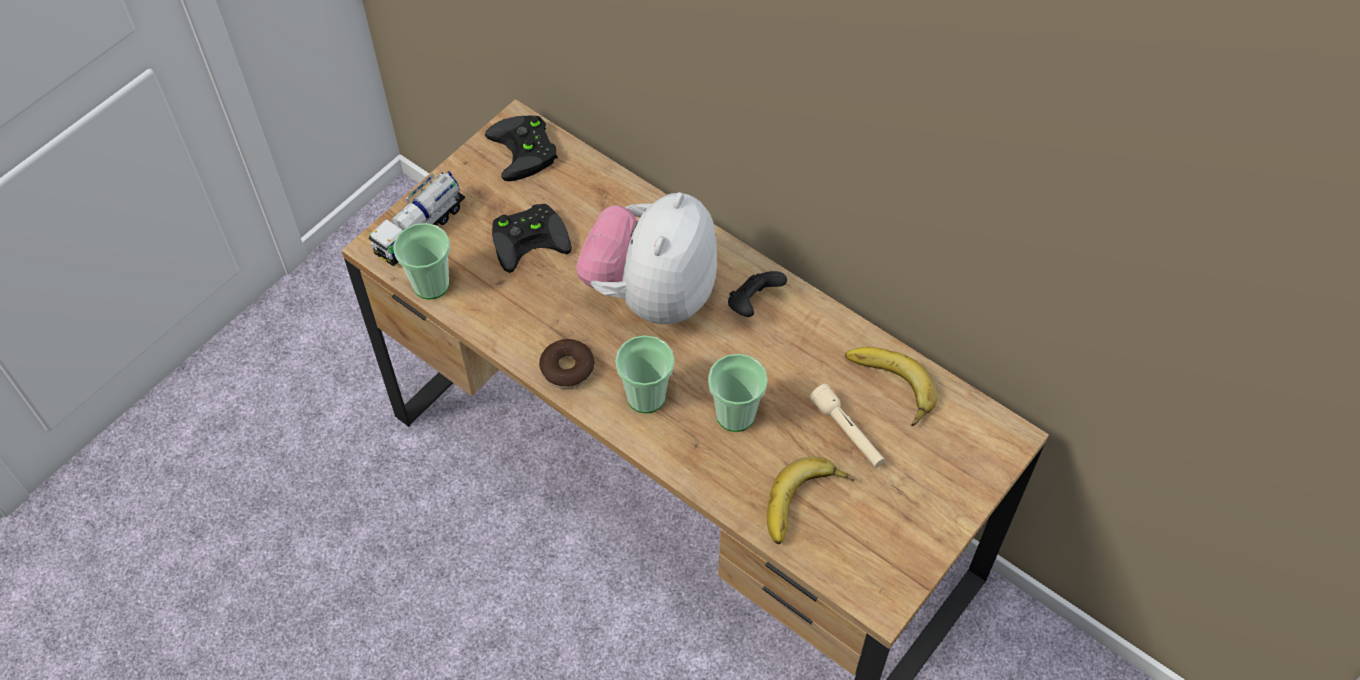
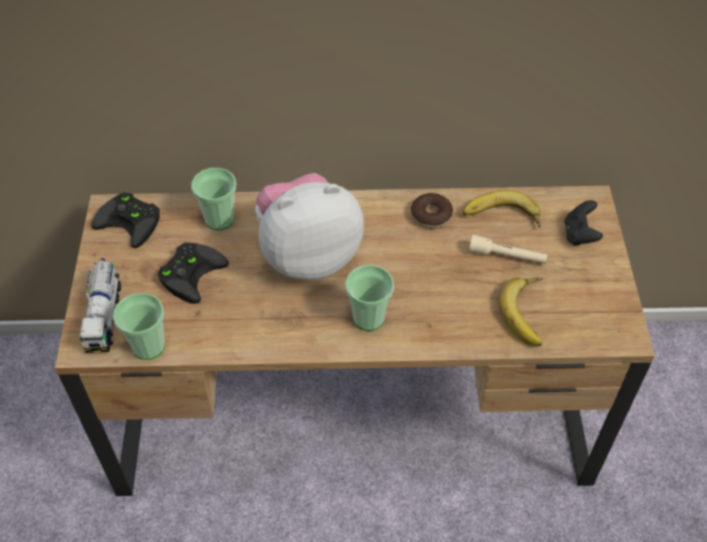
camera: 40 degrees left, 5 degrees down
(567, 369) = (300, 336): donut -> donut (431, 215)
(652, 294) = (308, 255): plush toy -> plush toy turned 90 degrees clockwise
(735, 415) = (434, 291): cup -> cup (219, 219)
(753, 304) = (376, 221): black game controller -> black game controller (579, 234)

